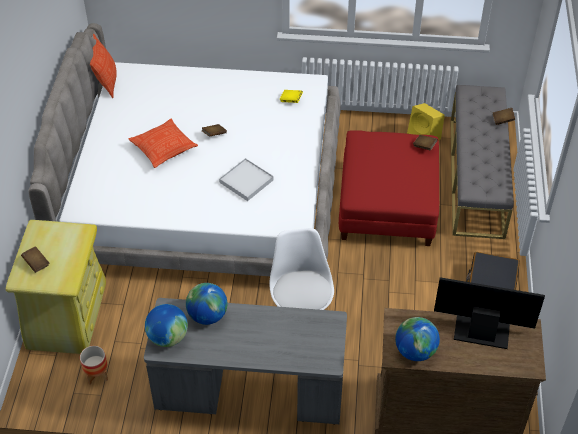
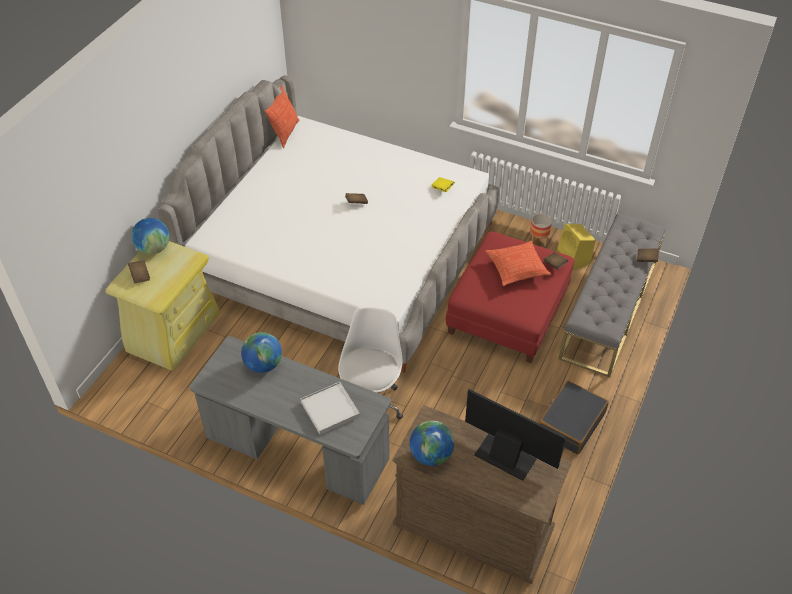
camera: 20 degrees right, 0 degrees up
(97, 375) = (173, 392): planter -> planter (538, 240)
(164, 149) = (305, 204): orange pillow -> orange pillow (517, 269)
(168, 337) = (219, 373): globe -> globe (154, 248)
(246, 181) = (364, 252): white tray -> white tray (330, 409)

